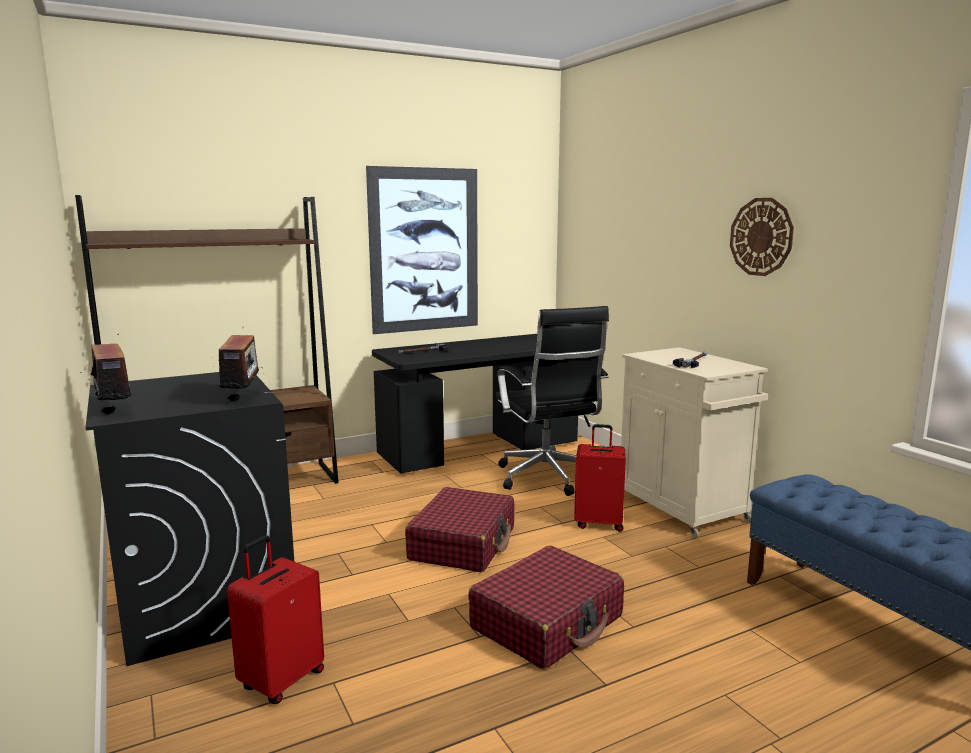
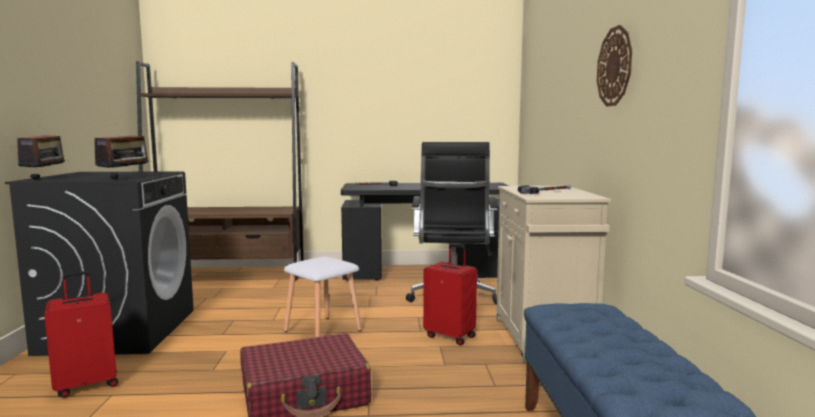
camera: 25 degrees right, 5 degrees down
(424, 250) = (394, 108): picture -> none
(463, 544) = (323, 330): red suitcase -> white stool

